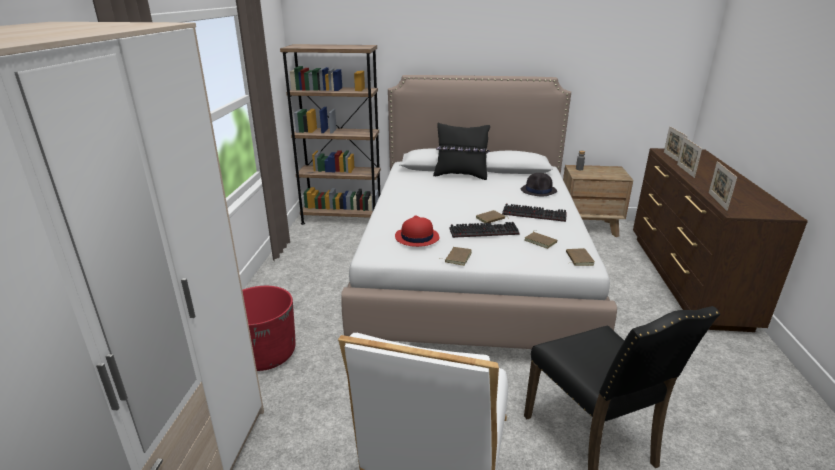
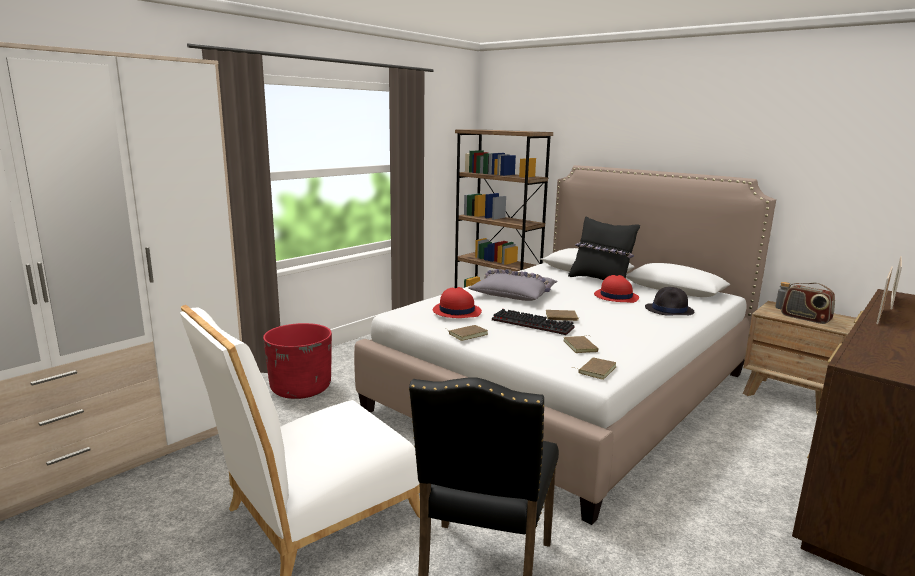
camera: 35 degrees right, 10 degrees down
(425, 205) = (514, 293): none -> grey pillow
(491, 187) = (615, 296): none -> red hat
(535, 214) = (622, 326): keyboard -> none
(601, 174) = (805, 318): none -> radio
(717, 201) = (854, 349): picture frame -> none

